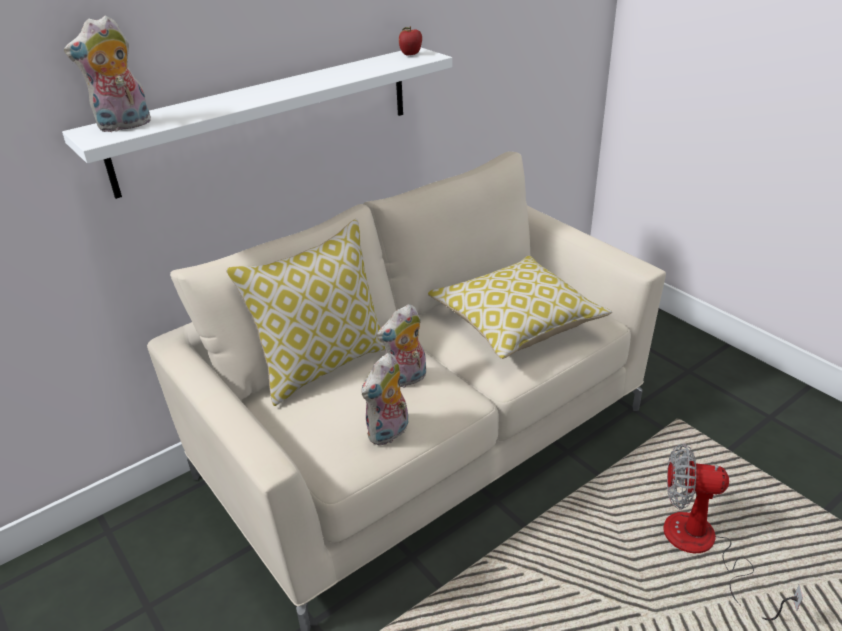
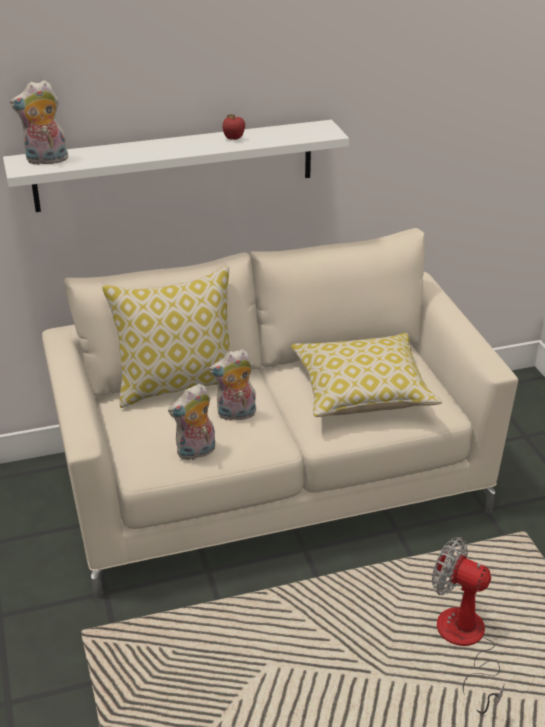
camera: 20 degrees right, 0 degrees up
(411, 55) = (315, 128): apple -> apple (233, 139)

